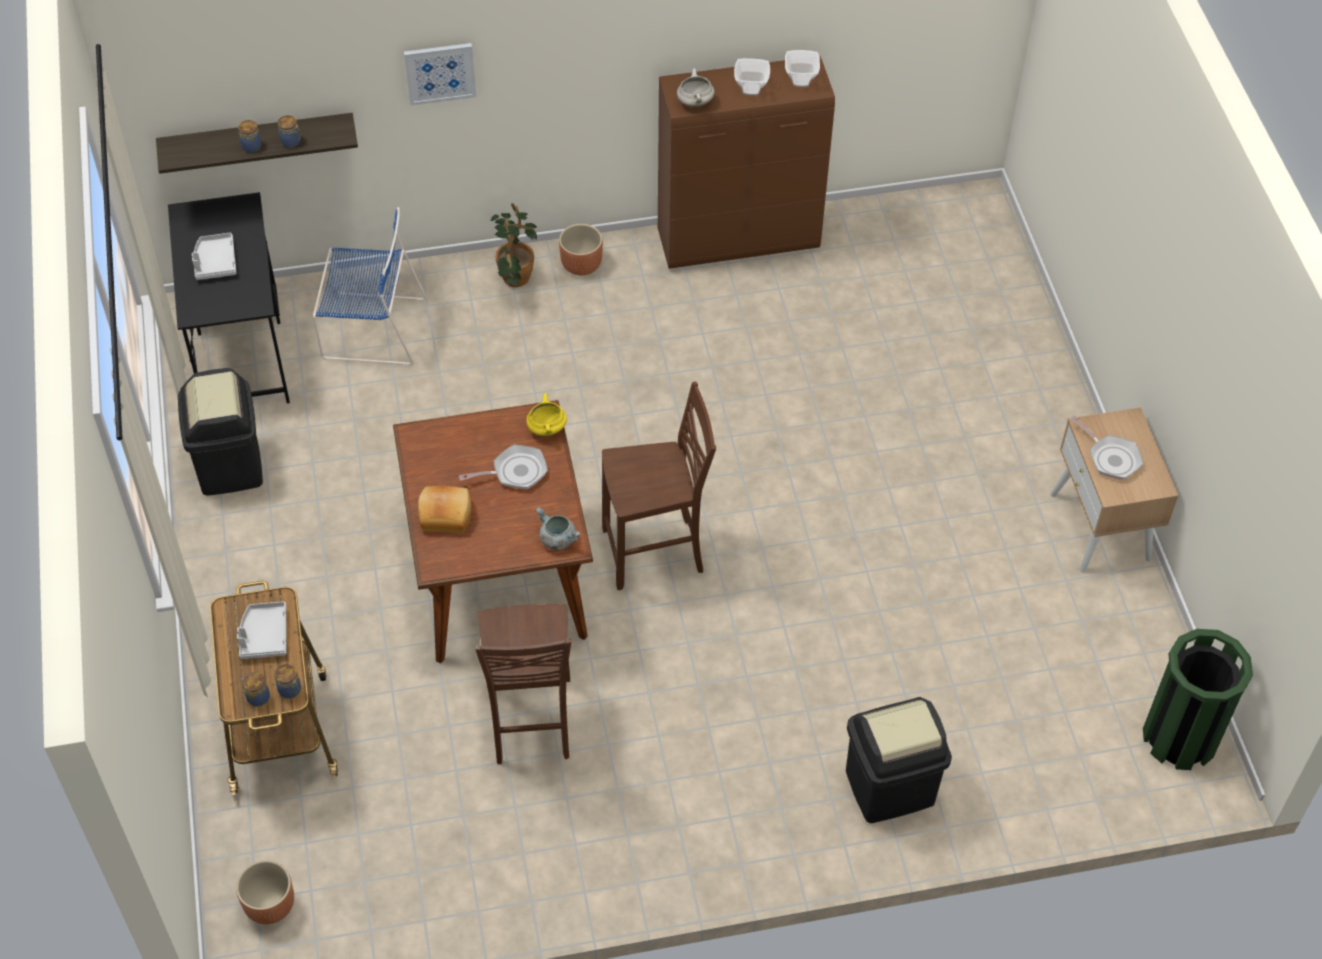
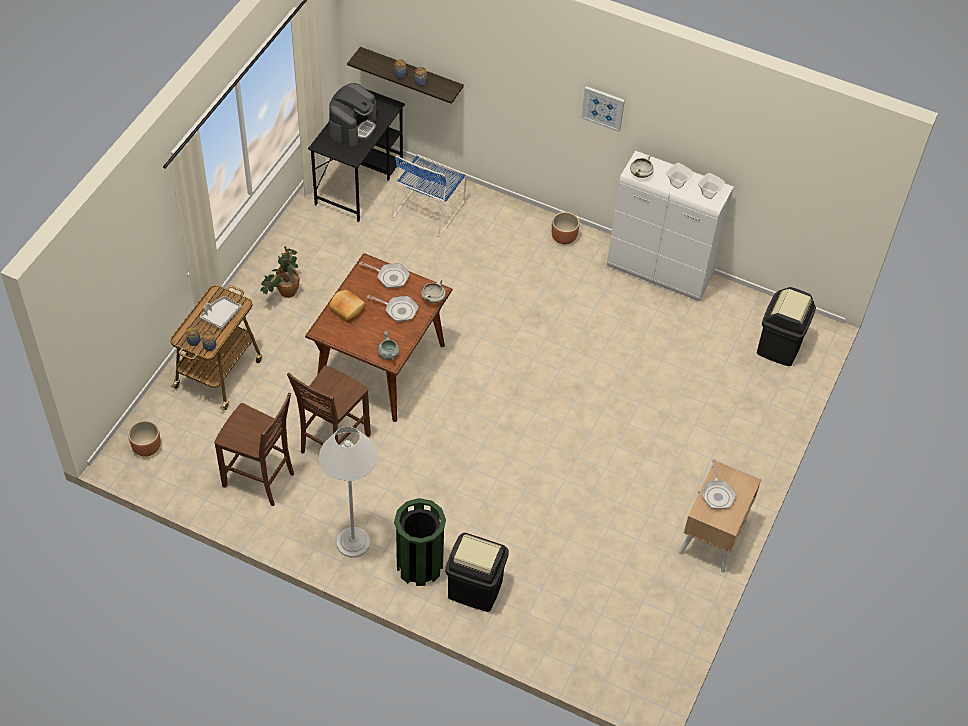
camera: 35 degrees right, 0 degrees up
(215, 262) = (353, 126): grey tray -> coffee machine
(231, 466) = (305, 236): black trash can -> black trash can (779, 347)
(370, 328) = (429, 208): blue chair -> blue chair turned 75 degrees clockwise
(440, 72) = (514, 86): picture -> picture (603, 108)
(462, 434) = (390, 277): none -> frying pan
(514, 283) = (521, 226): potted plant -> potted plant (284, 293)
(546, 428) = (433, 298): yellow cooking pot -> white cooking pot
(656, 553) = (467, 403): brown chair -> brown chair (260, 480)
(680, 837) = (353, 542): none -> white floor lamp
(739, 240) = (660, 273): brown cabinet -> white cabinet
(1180, 737) = (649, 667): green trash can -> green trash can (419, 565)

